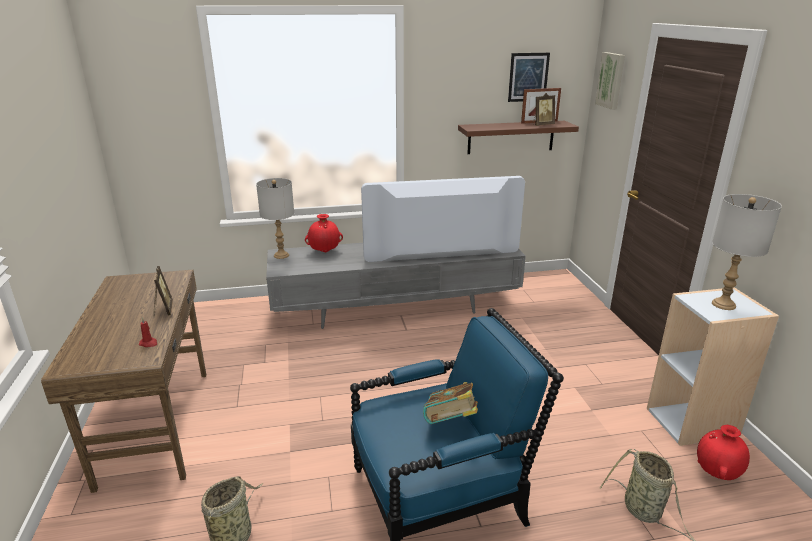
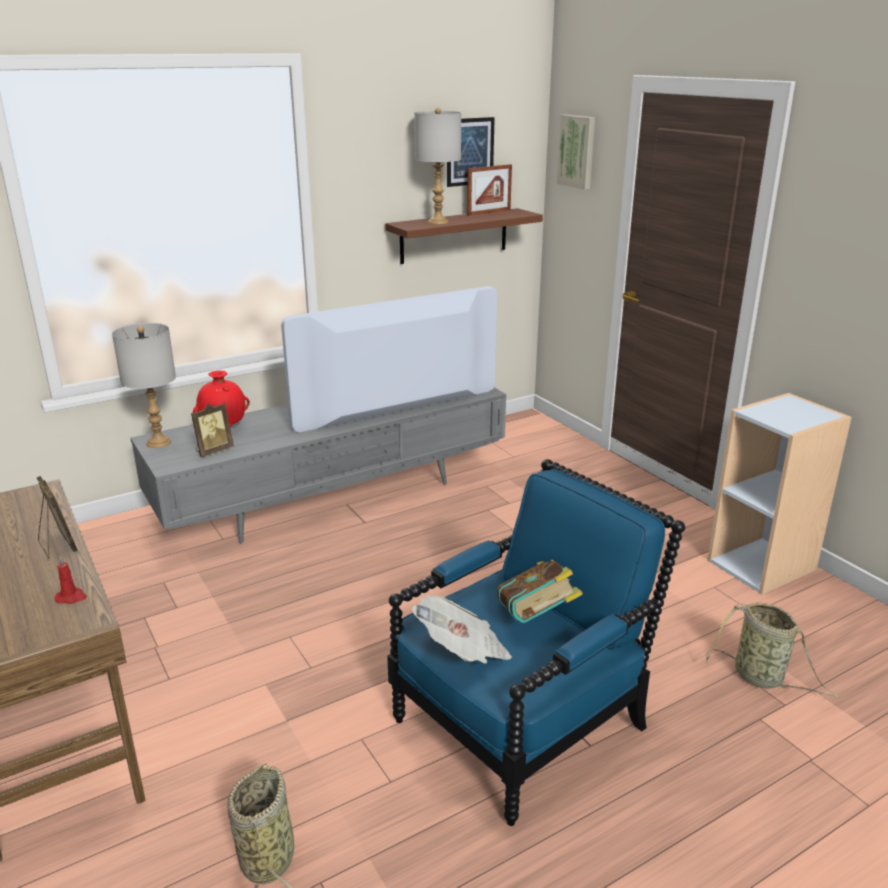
camera: 20 degrees left, 0 degrees up
(386, 434) = (462, 651): none -> newspaper
(542, 125) = (496, 216): picture frame -> picture frame (213, 450)
(716, 474) = (813, 616): red vase -> none
(723, 305) = (791, 414): grey table lamp -> grey table lamp (438, 222)

